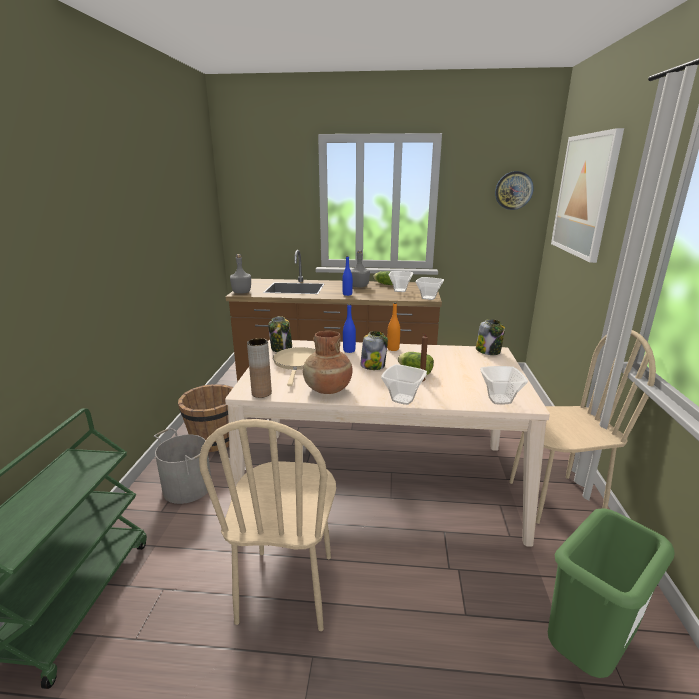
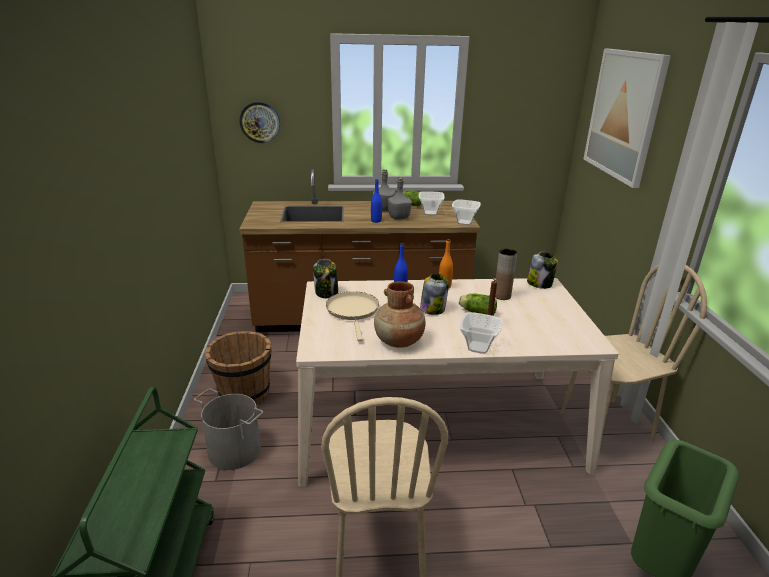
camera: 10 degrees left, 5 degrees up
(241, 292) = (255, 222): grey bottle -> grey bottle (398, 217)
(261, 393) = (332, 351): brown vase -> brown vase (502, 296)
(499, 400) = (568, 341): bowl -> none
(513, 190) = (543, 99): wall clock -> wall clock (260, 122)

